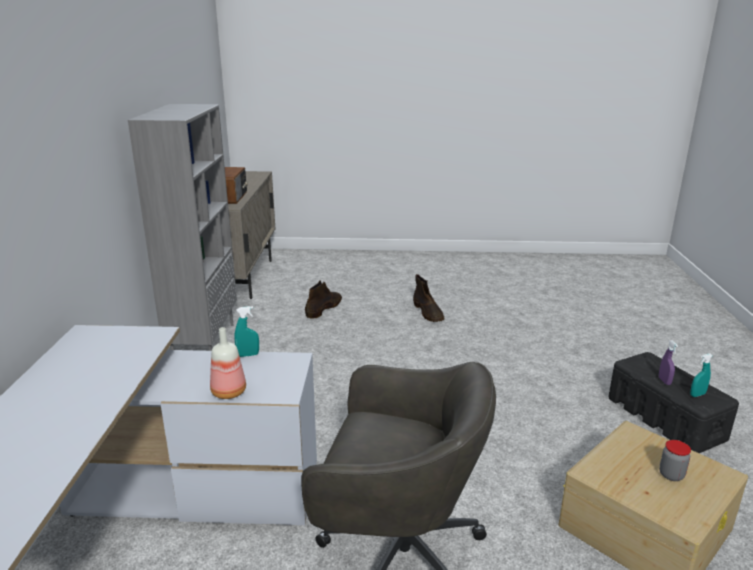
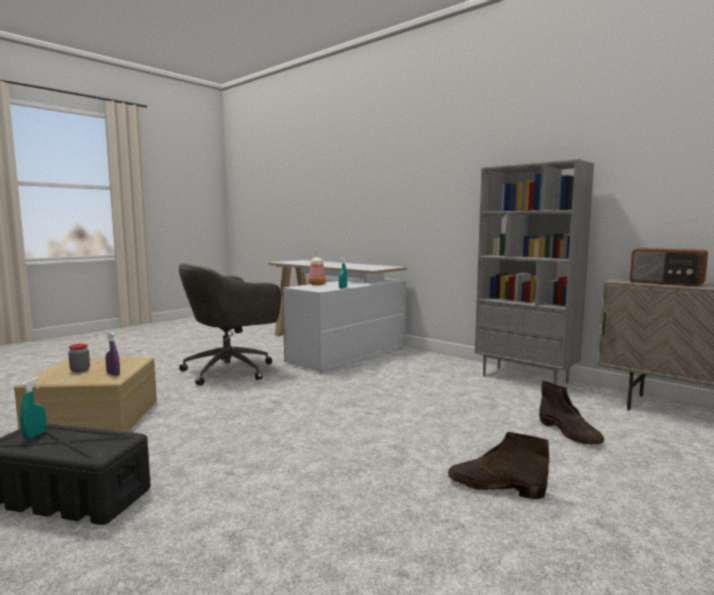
camera: 130 degrees right, 15 degrees down
(664, 381) = (77, 434): purple spray bottle -> purple spray bottle (113, 374)

